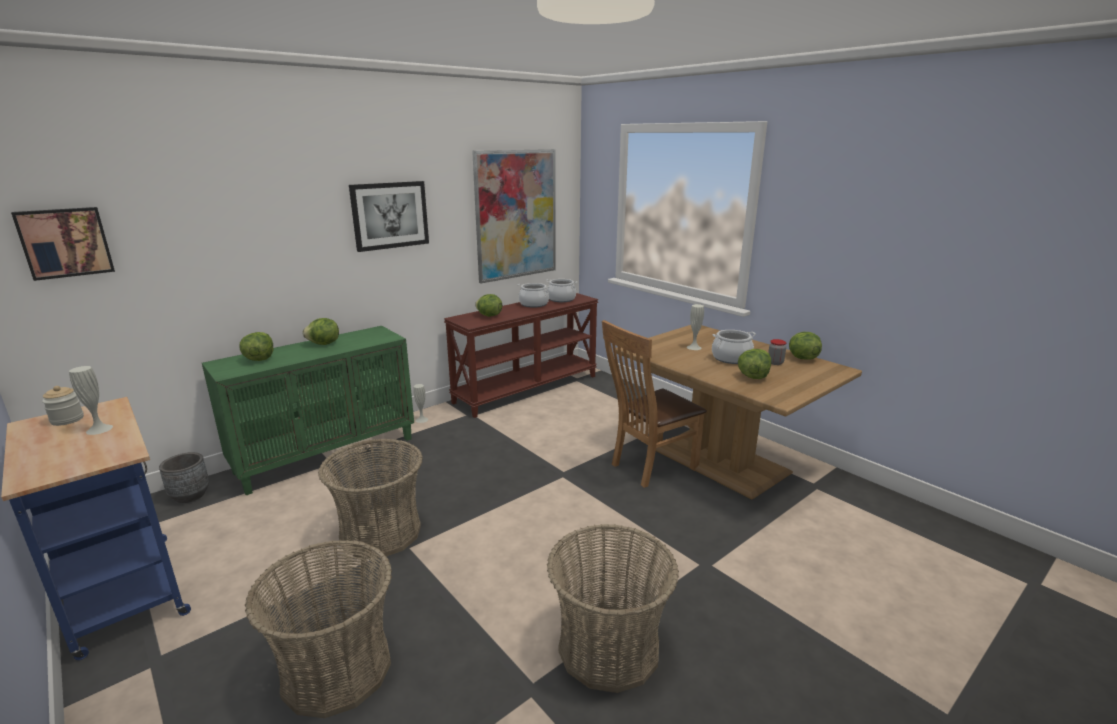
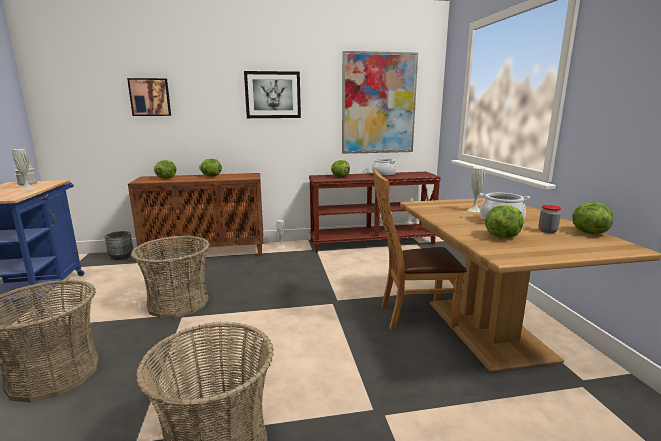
camera: 30 degrees right, 5 degrees down
(65, 242) = (75, 94): picture -> picture (150, 97)
(327, 454) = (207, 253): green cabinet -> brown cabinet
(561, 299) = (410, 174): cooking pot -> none

